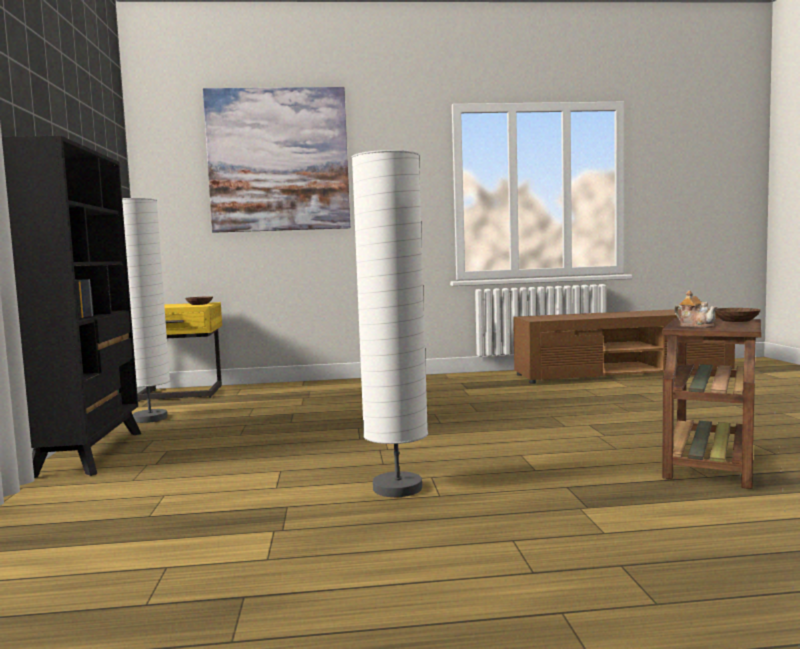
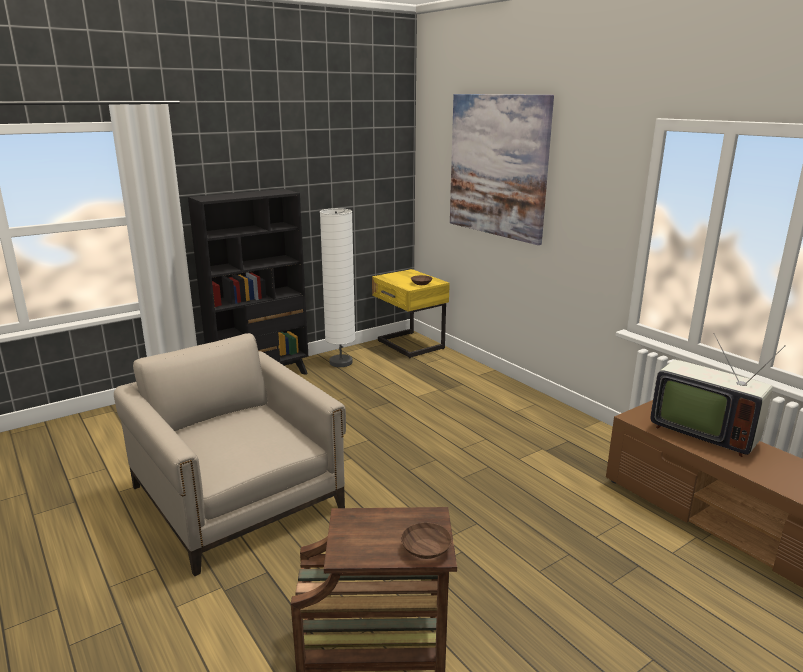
camera: 60 degrees right, 15 degrees up
(397, 488) = (237, 498): white floor lamp -> beige armchair
(573, 315) = (703, 432): none -> television
(696, 326) = (363, 525): teapot -> none

